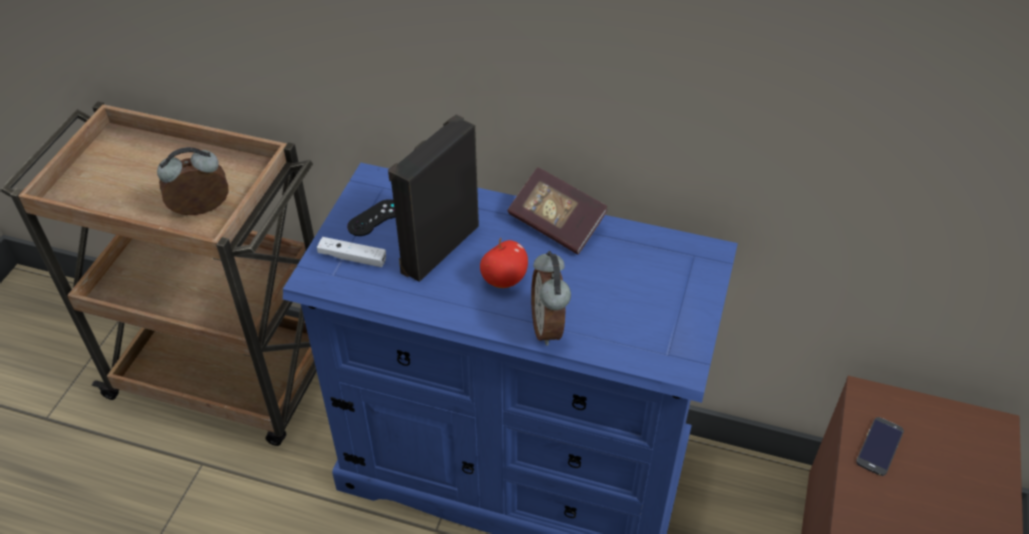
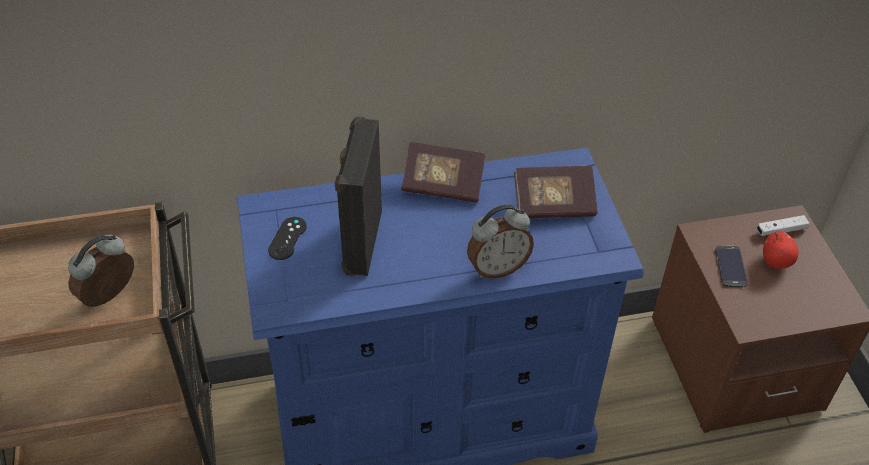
camera: 30 degrees left, 0 degrees up
(352, 258) = (294, 279): white game controller -> white game controller (781, 230)
(504, 279) = (435, 245): apple -> apple (776, 261)
(549, 326) = (497, 268): alarm clock -> alarm clock turned 75 degrees counterclockwise
(655, 287) = (553, 205): none -> book

